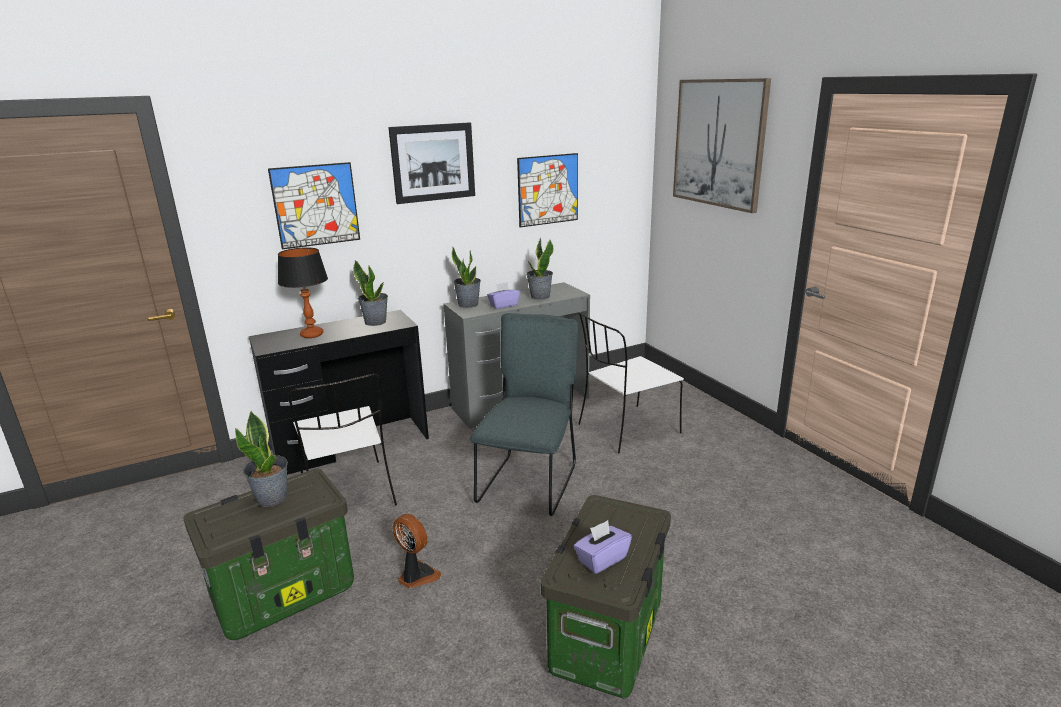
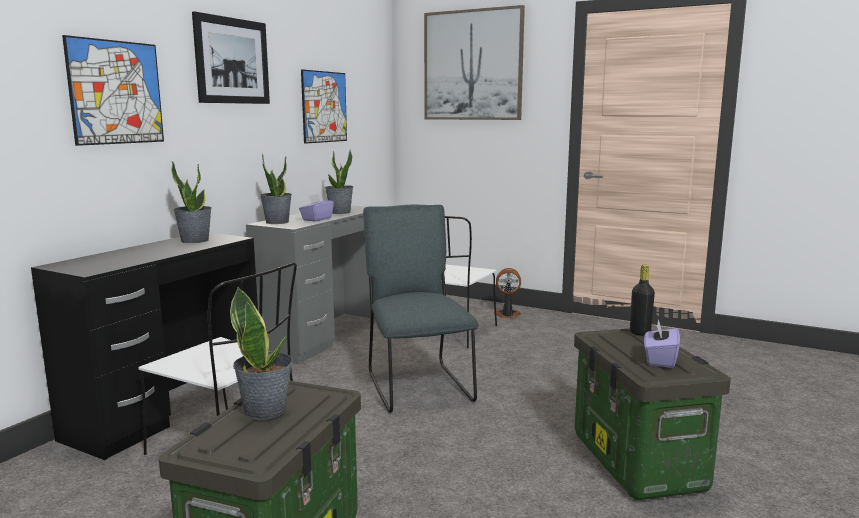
camera: 35 degrees left, 10 degrees down
(312, 335) = (130, 256): table lamp -> none
(416, 576) = (411, 484): fan -> fan (507, 315)
(643, 518) = (640, 333): none -> black bottle

